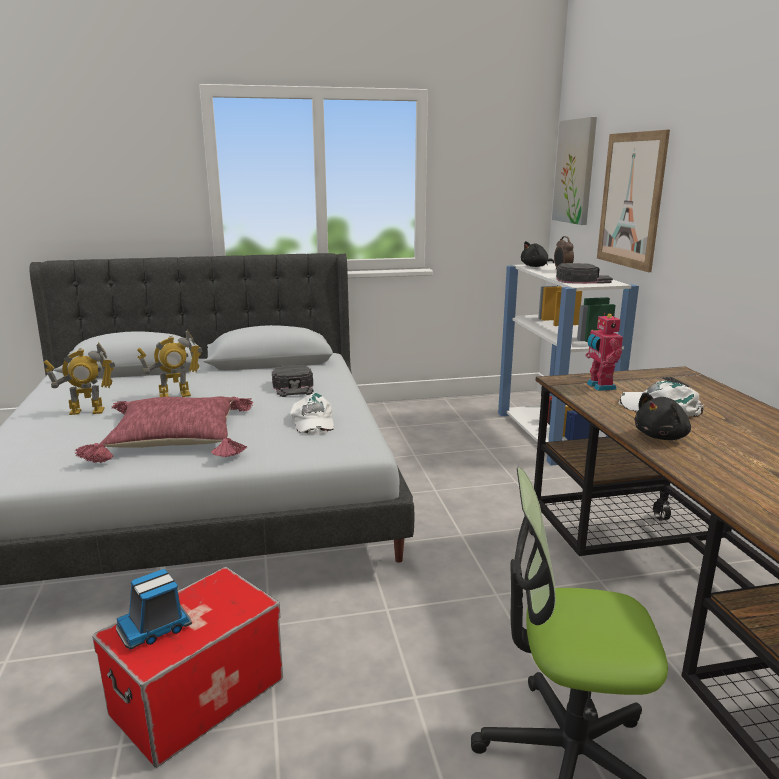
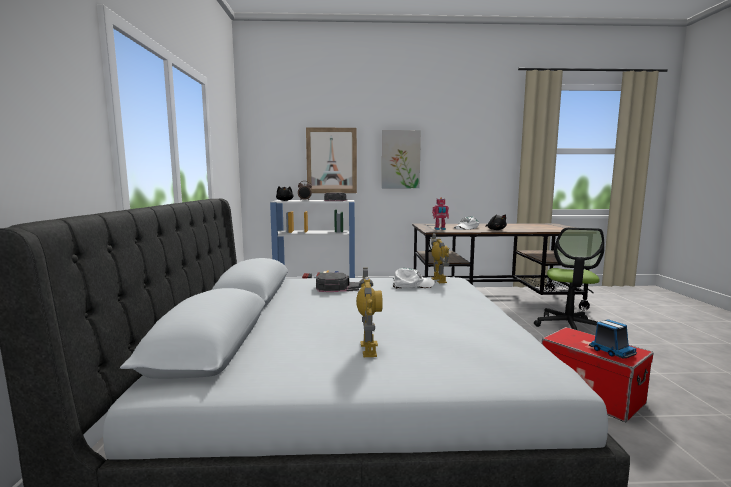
camera: 80 degrees left, 10 degrees down
(175, 395) = (337, 317): toy robot -> toy robot (439, 280)
(175, 435) = (435, 314): red pillow -> none
(575, 171) = (269, 147): picture -> picture (400, 159)

